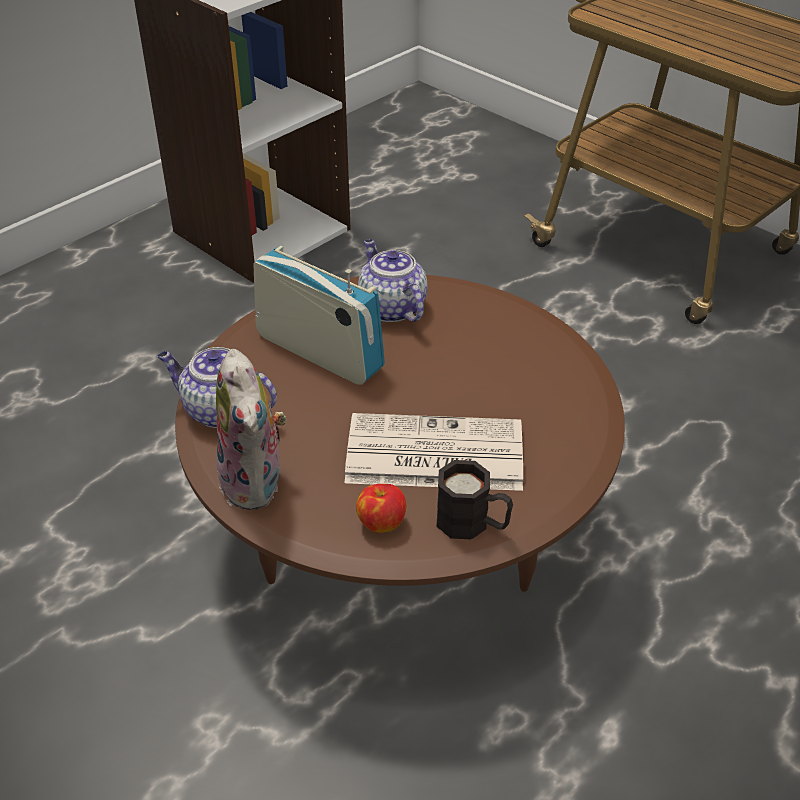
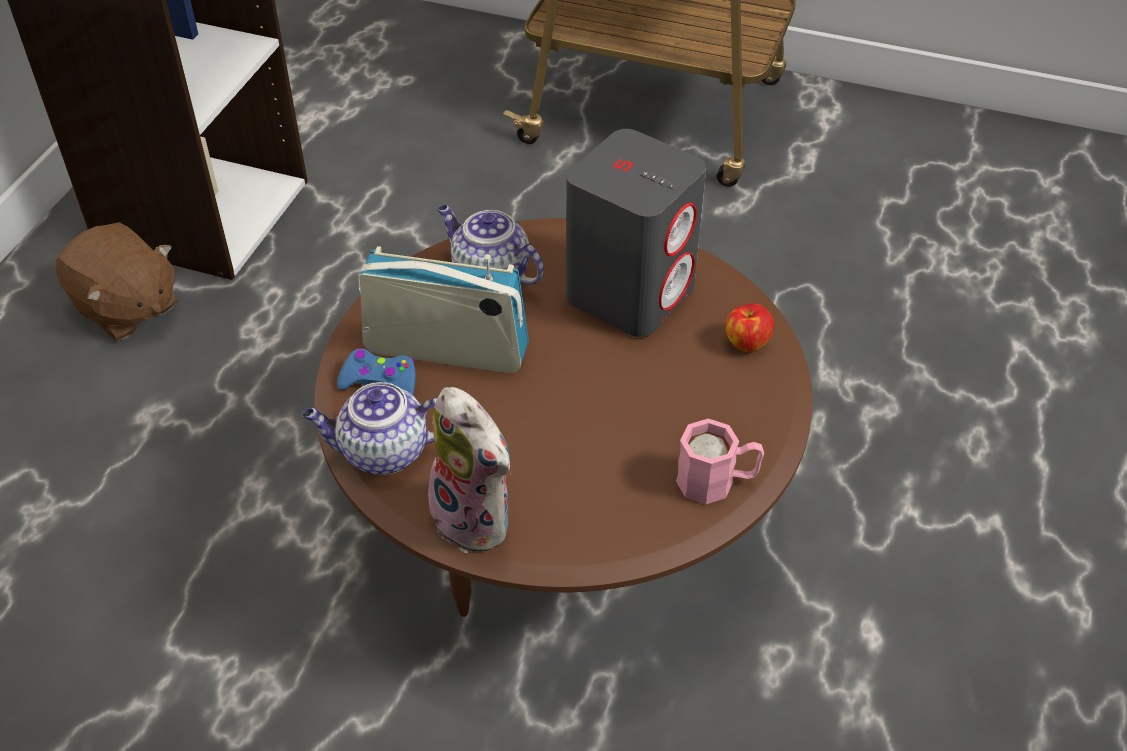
camera: 25 degrees left, 5 degrees up
(167, 281) = (126, 308): none -> brown plush toy
(253, 359) = (380, 381): none -> blue game controller
(381, 522) = (630, 513): apple -> apple (746, 343)
(432, 454) = (633, 423): newspaper -> none
(472, 524) = (717, 481): black mug -> pink mug
(498, 354) = (631, 292): none -> grey speaker

